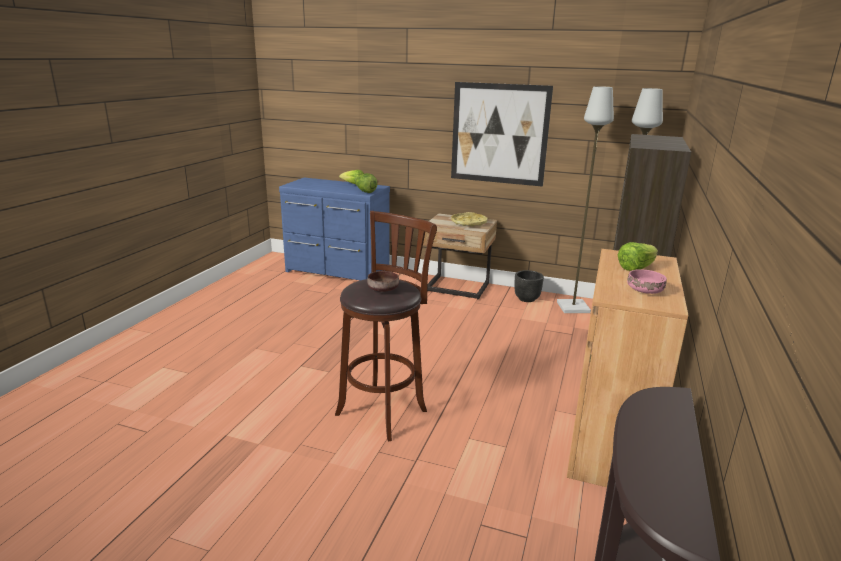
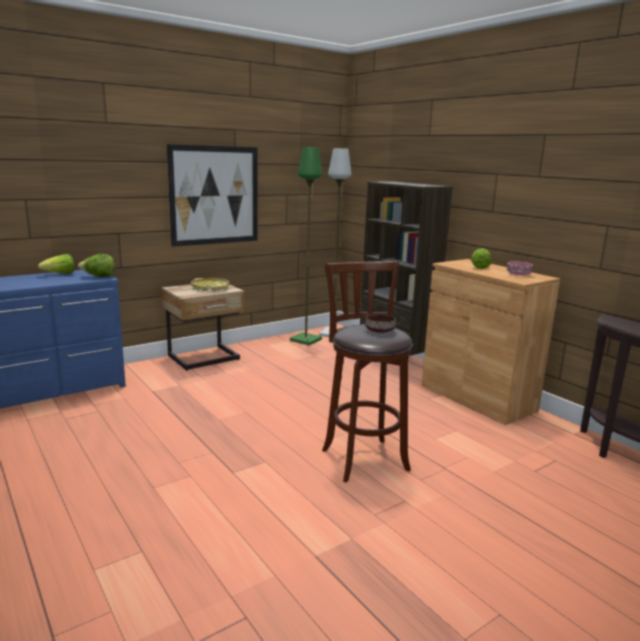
camera: 55 degrees left, 5 degrees down
(526, 299) = (268, 346): black planter -> none
(574, 307) = (306, 340): grey floor lamp -> green floor lamp

